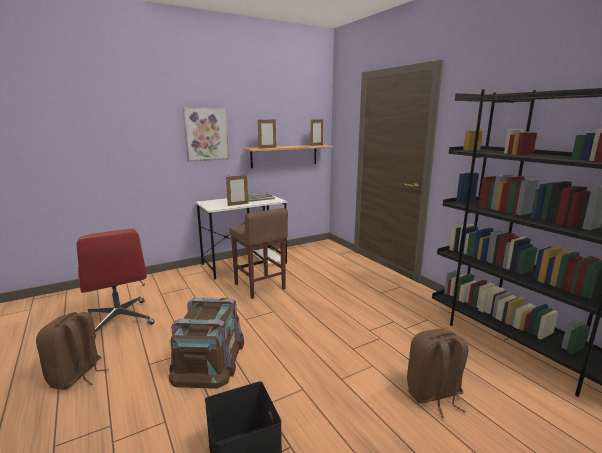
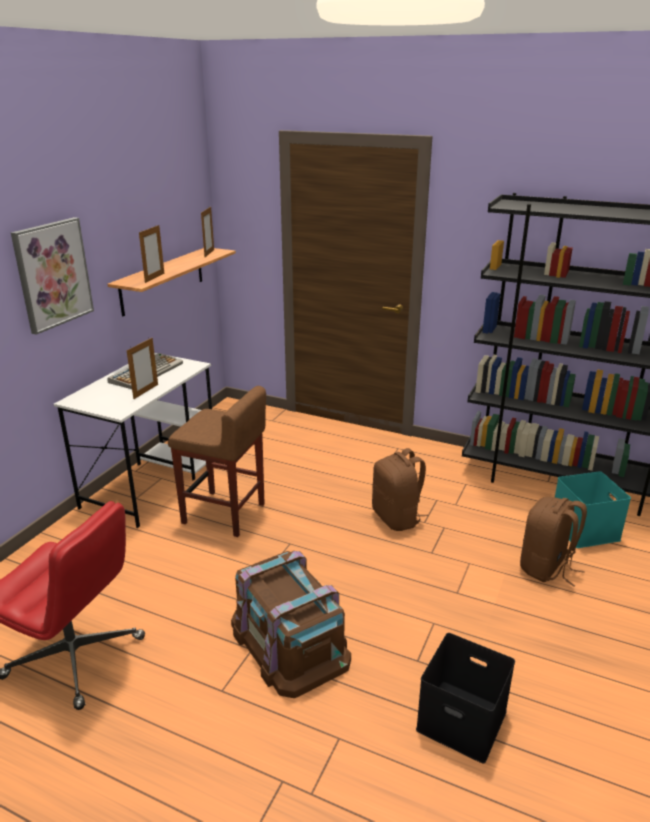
camera: 35 degrees left, 10 degrees up
(76, 376) = (139, 761): brown backpack -> brown backpack (397, 518)
(504, 385) = (586, 530): none -> turquoise storage box

